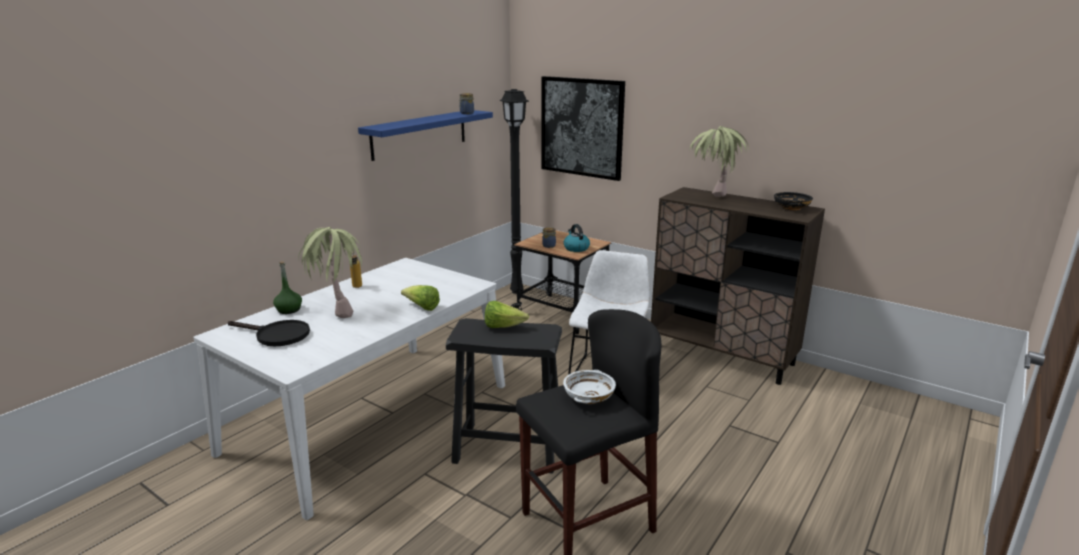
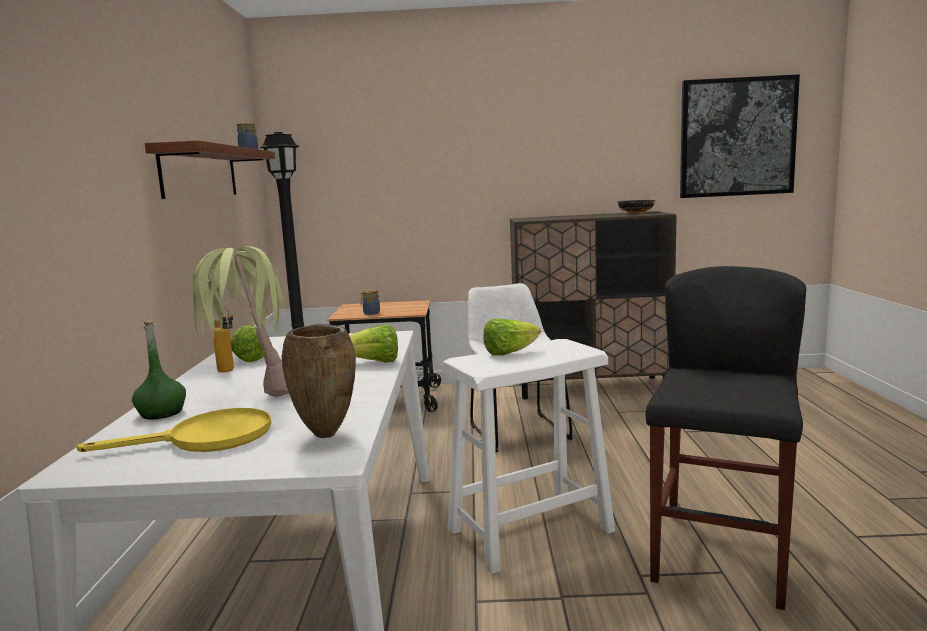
camera: 35 degrees left, 10 degrees down
(277, 335) = (206, 439): black frying pan -> yellow frying pan
(315, 354) = (327, 435): none -> brown vase
(380, 279) = (248, 358): none -> lettuce
(420, 134) = (200, 172): blue shelf -> brown shelf
(509, 448) = (531, 530): black stool -> white stool
(576, 248) = (405, 309): kettle -> none
(582, 127) = (370, 172): picture -> picture (737, 137)
(588, 397) = (716, 377): white bowl -> none
(712, 200) = (563, 217): potted plant -> none

